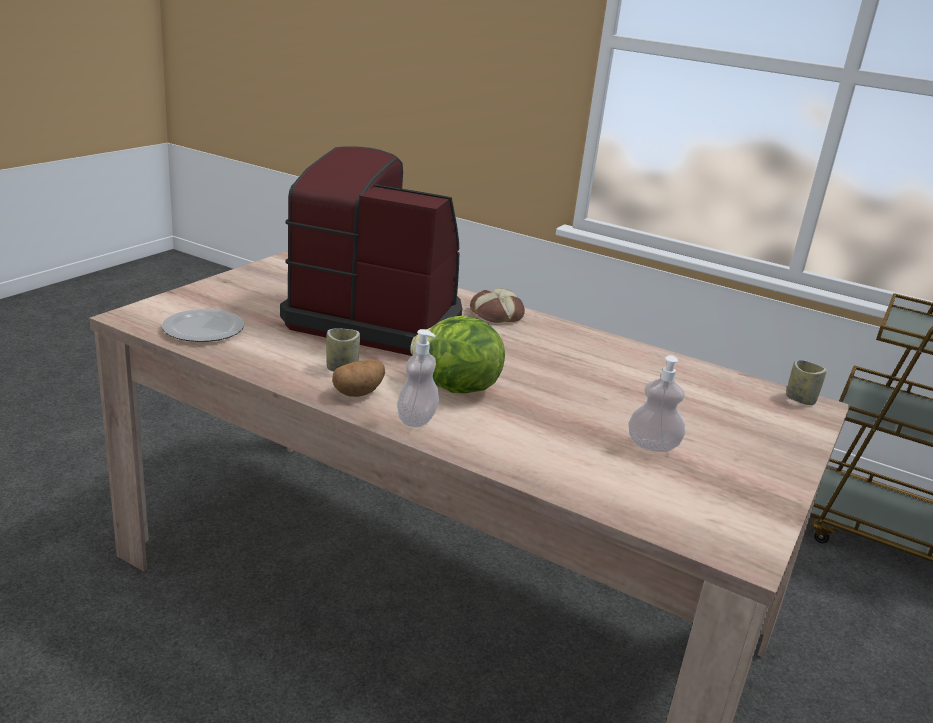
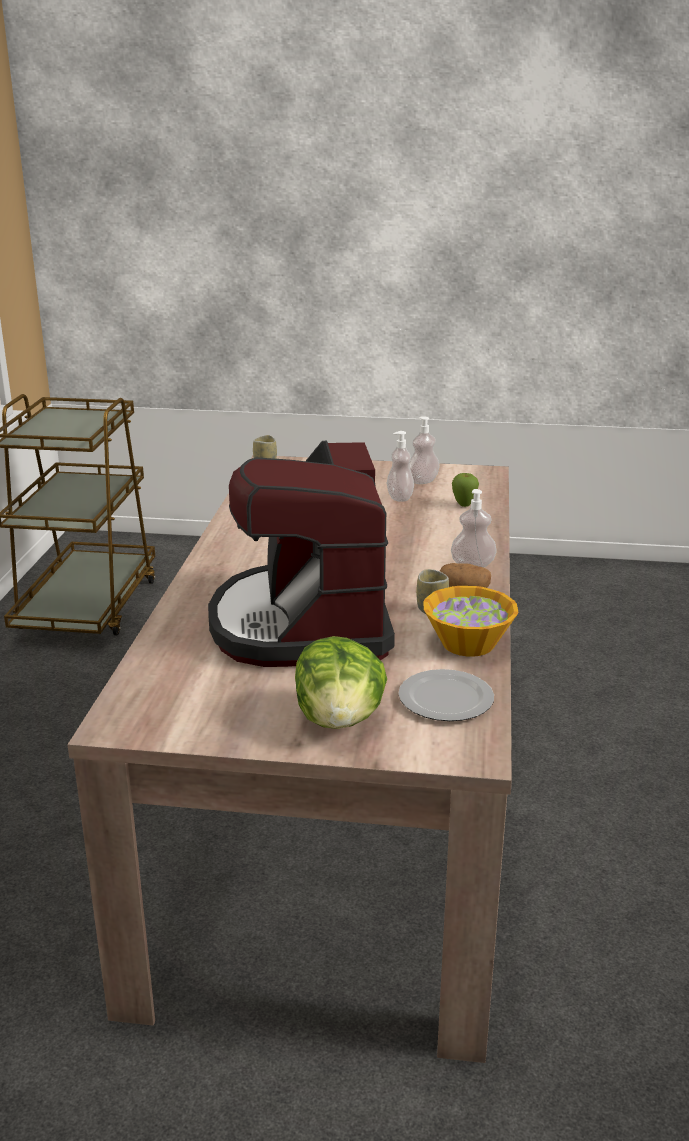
camera: 110 degrees left, 0 degrees up
(266, 362) = (468, 643): none -> bowl
(455, 388) = (404, 563): lettuce -> lettuce (340, 720)
(495, 314) = (218, 576): bread -> none
(601, 479) = (464, 506): none -> apple
(713, 482) = (422, 481): none -> soap dispenser

